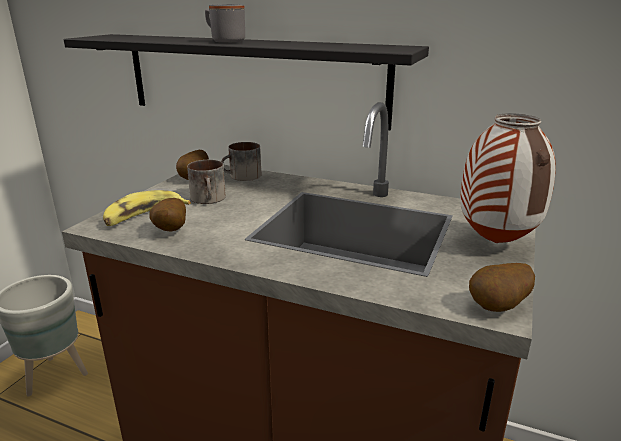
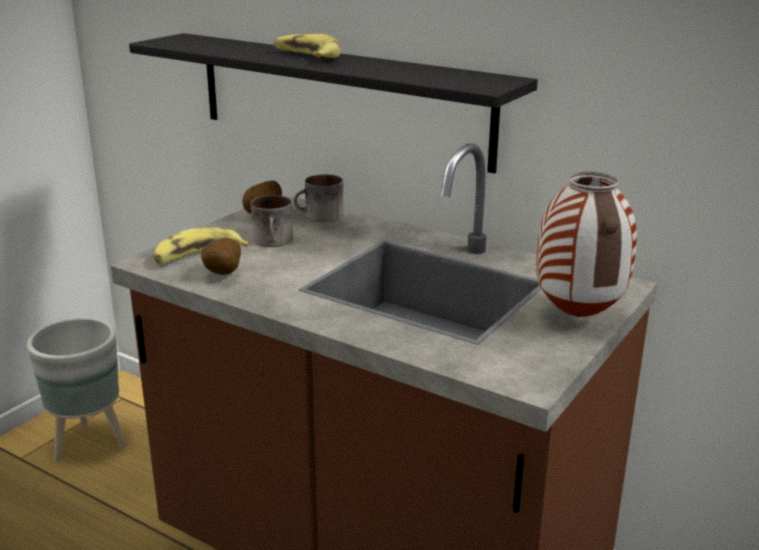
camera: 10 degrees right, 0 degrees up
(224, 41) = (306, 57): grey mug -> banana
(498, 308) = (533, 380): potato -> none

